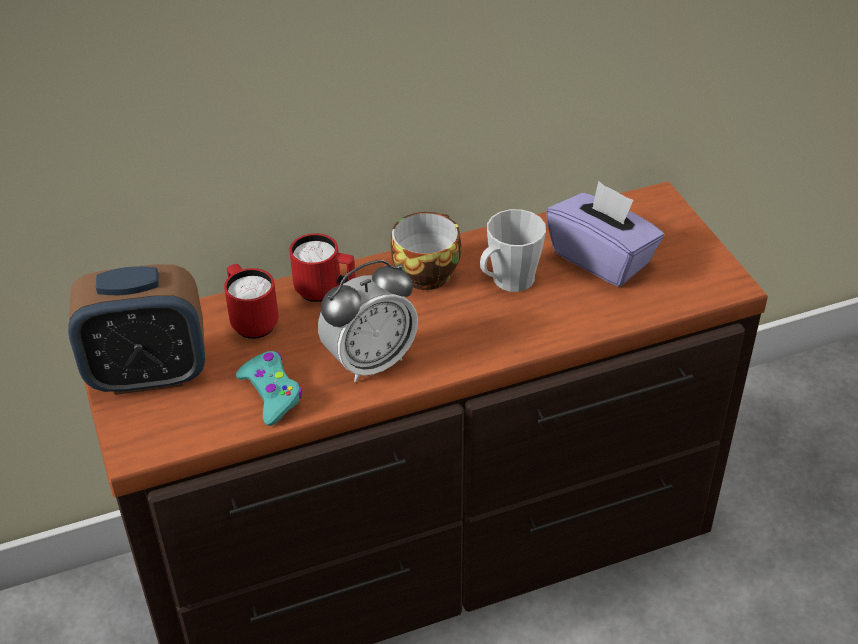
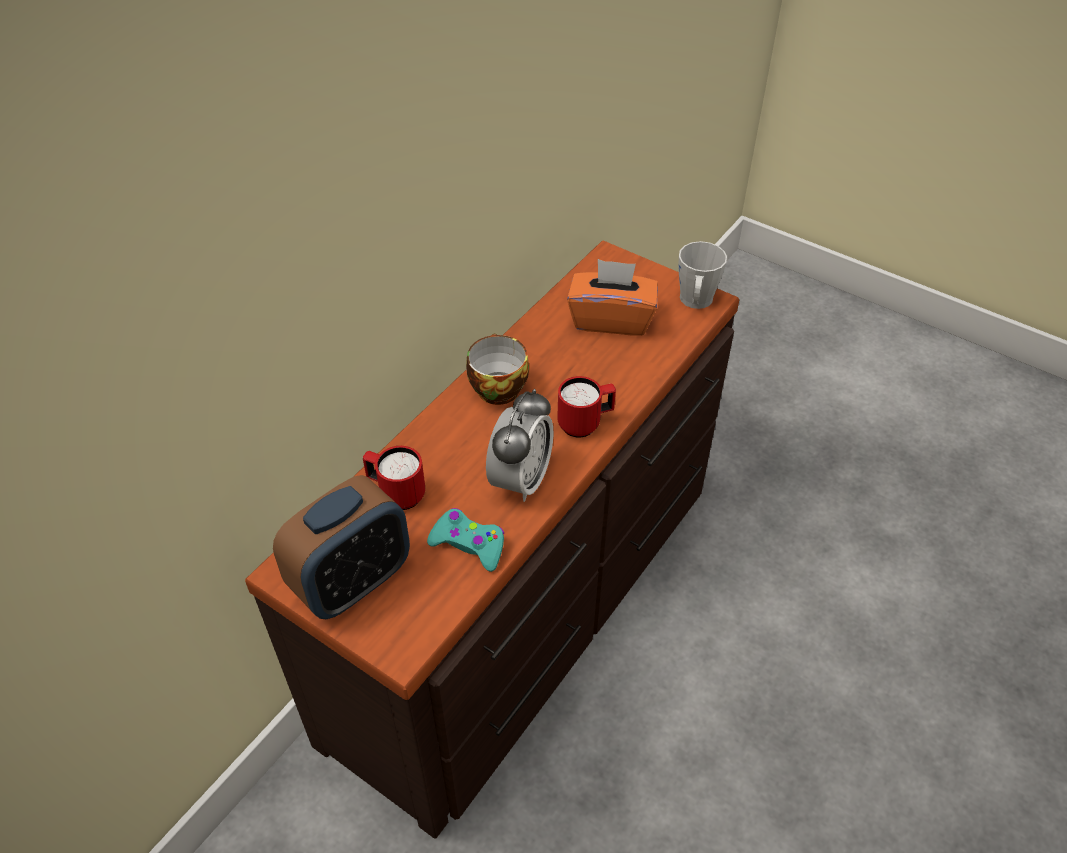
camera: 35 degrees left, 5 degrees up
(325, 291) = (433, 440): red mug -> red mug (585, 423)
(507, 282) = (562, 368): grey mug -> grey mug (695, 302)
(602, 258) = (611, 319): purple tissue box -> orange tissue box

